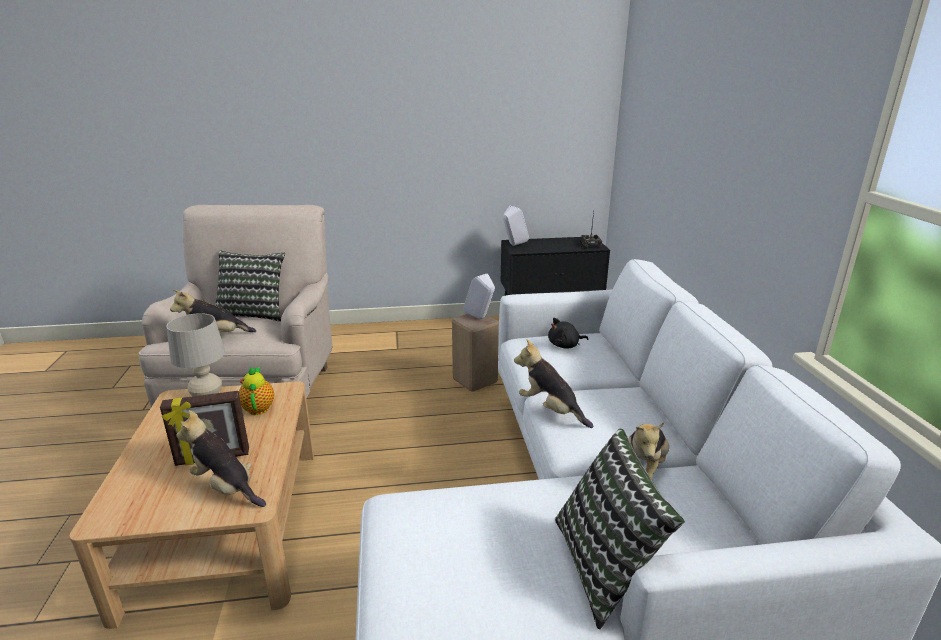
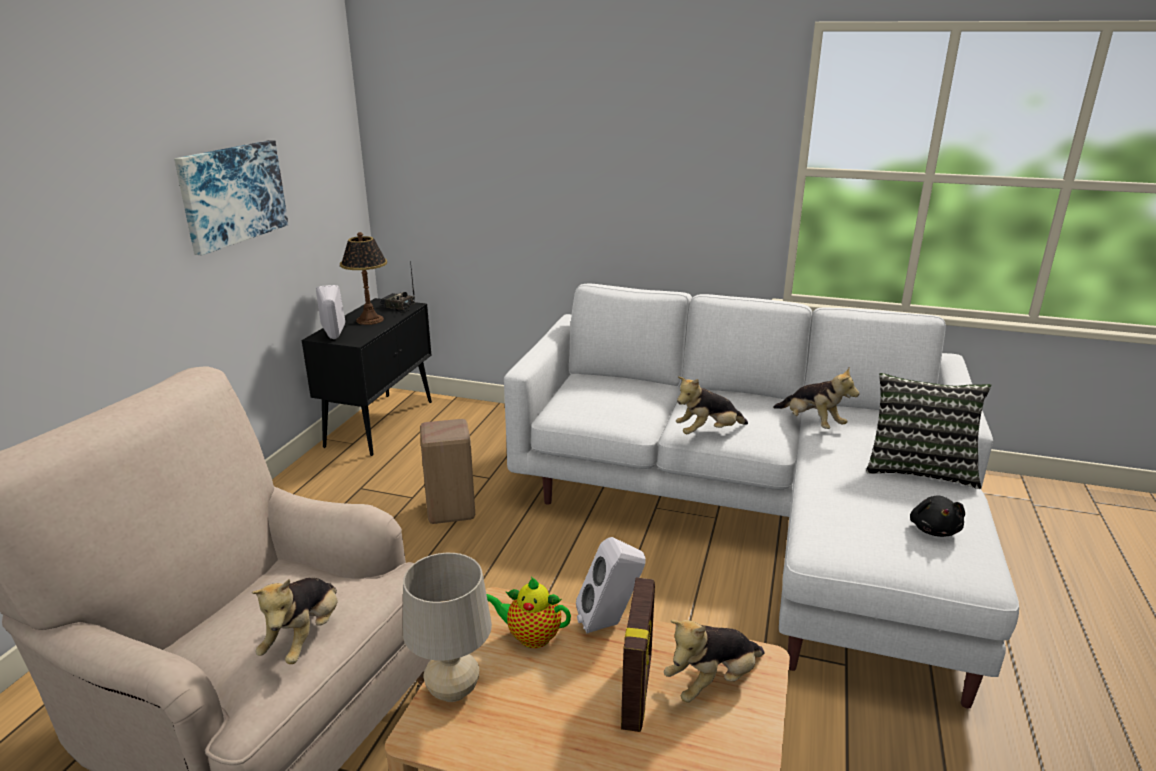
camera: 65 degrees left, 0 degrees up
(254, 313) = (231, 592): pillow -> none
(466, 130) = (232, 194): none -> picture
(480, 318) = (448, 426): white speaker -> white speaker (610, 623)
(555, 245) = (370, 320): none -> table lamp
(565, 345) = (593, 393): black plush toy -> black plush toy (934, 529)

